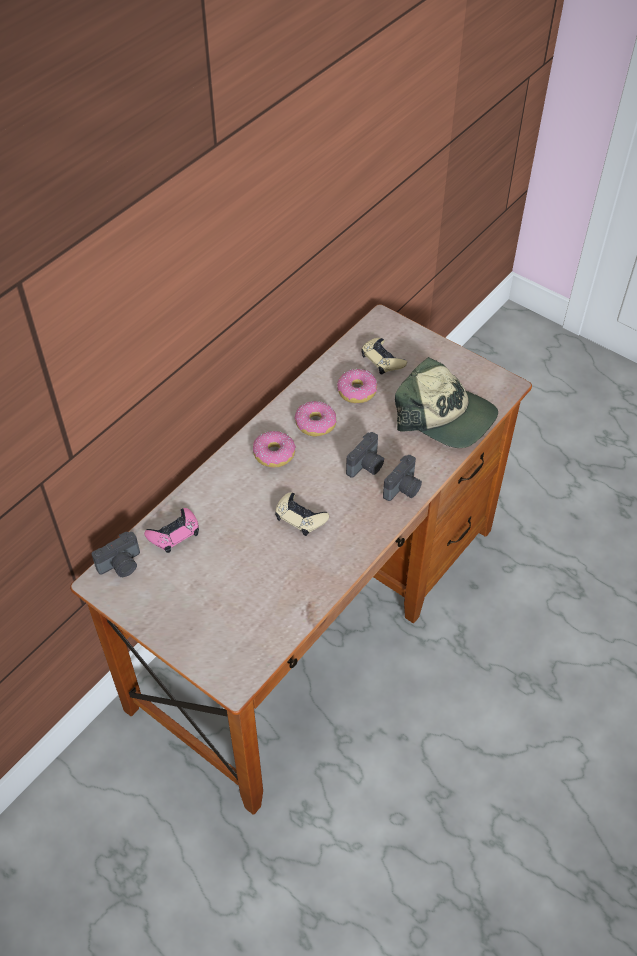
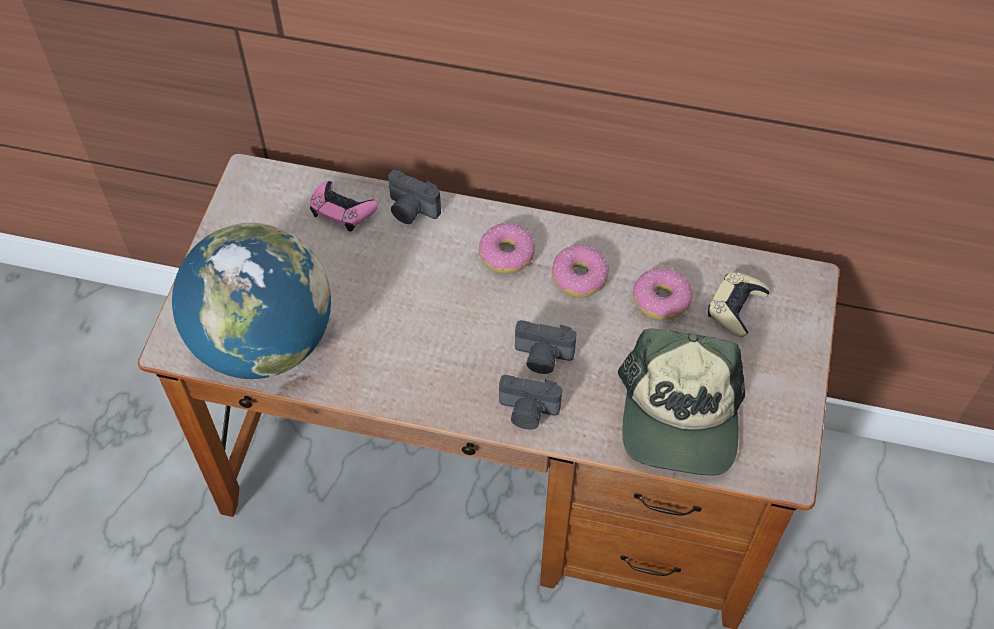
camera: 65 degrees right, 5 degrees up
(121, 565) = (278, 183): camera -> camera (411, 210)
(263, 620) = (264, 342): none -> globe
(300, 517) = (426, 319): beige game controller -> none

